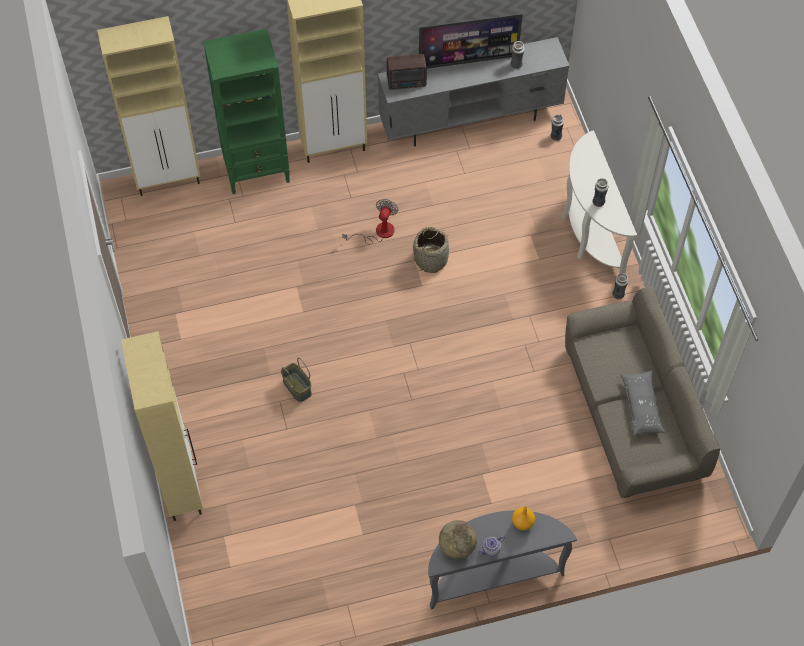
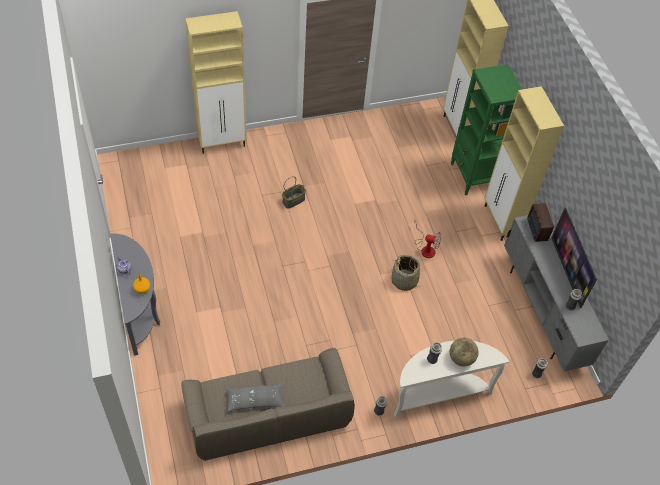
camera: 85 degrees right, 5 degrees down
(457, 546) = (129, 250): globe -> globe (461, 358)

